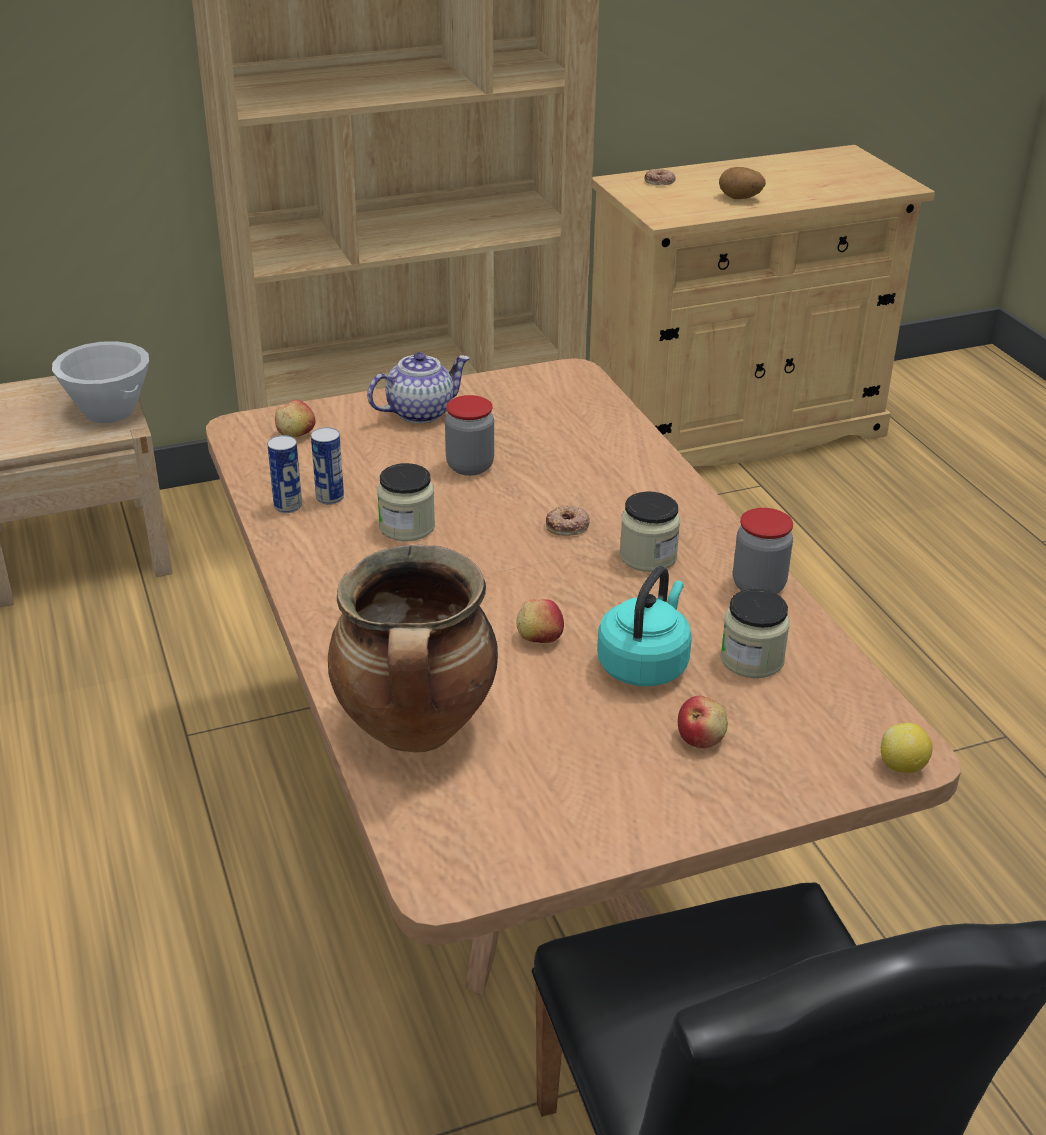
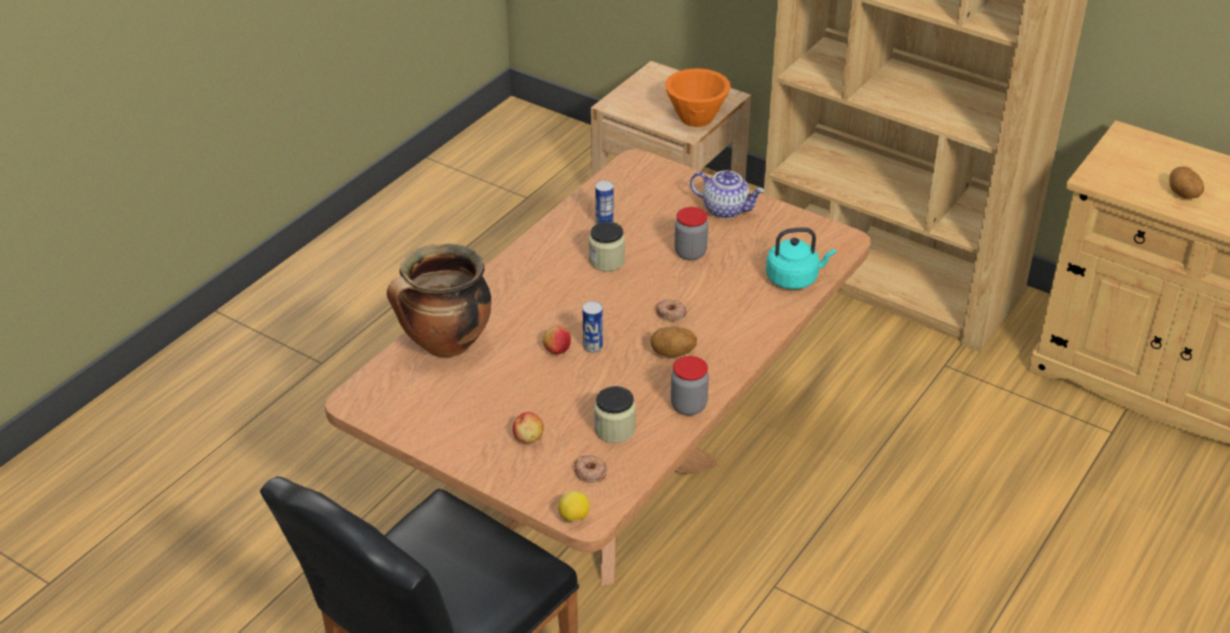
camera: 55 degrees right, 5 degrees up
(108, 412) = (696, 118): white bowl -> orange bowl
(288, 506) = (581, 215): can -> can (592, 347)
(296, 434) = (651, 182): apple -> none
(645, 664) = (571, 394): turquoise kettle -> turquoise kettle (794, 279)
(648, 556) = (673, 354): jar -> potato
(660, 181) = (1155, 150): donut -> donut (590, 472)

